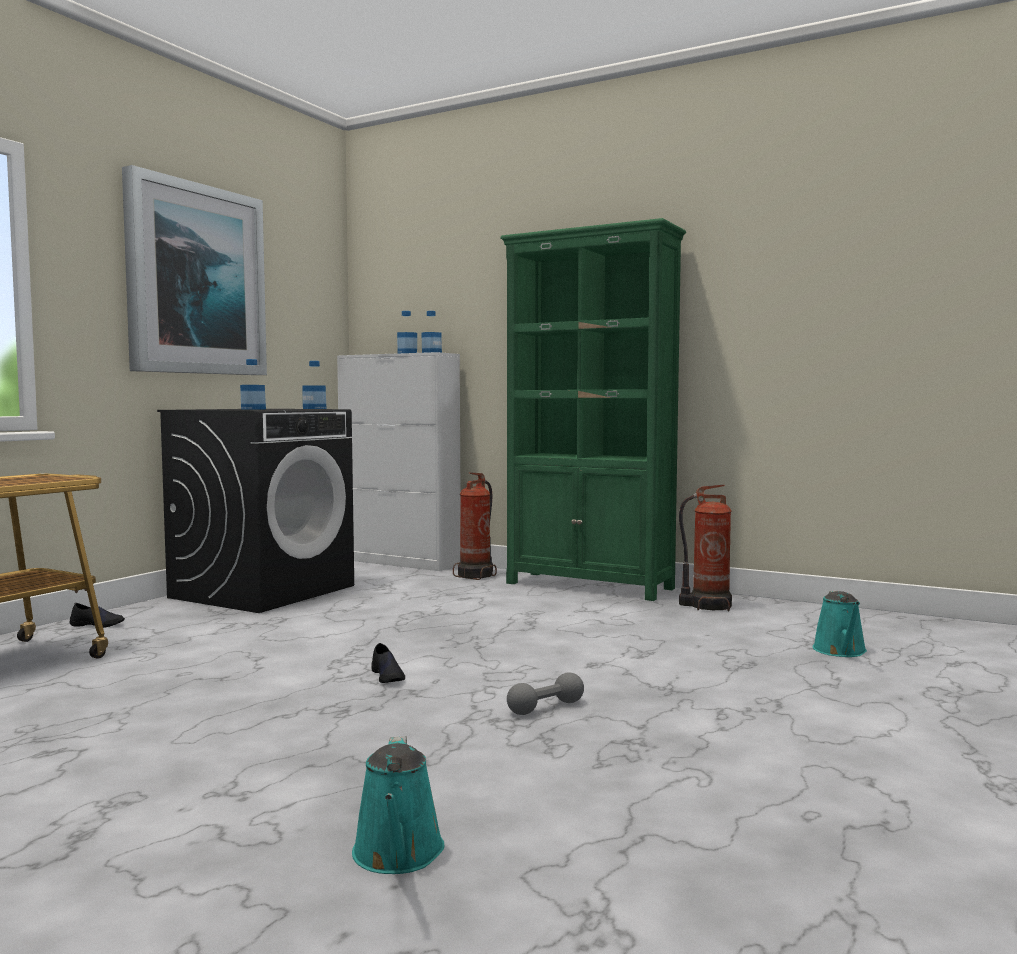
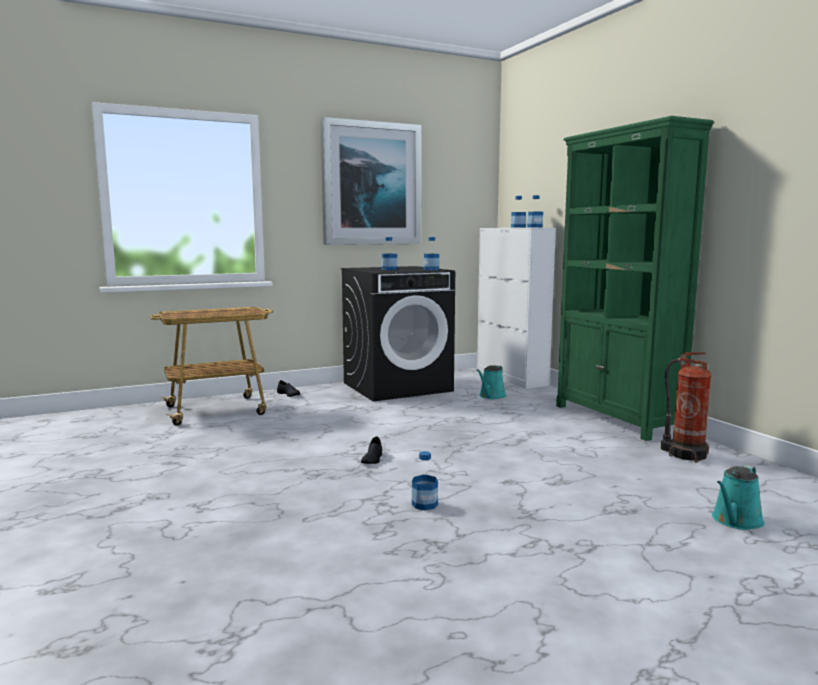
camera: 35 degrees right, 5 degrees up
(398, 855) = (209, 566): turquoise watering can -> turquoise watering can (491, 396)
(477, 575) = (545, 396): fire extinguisher -> none
(546, 708) = (424, 504): grey dumbbell -> bottle

